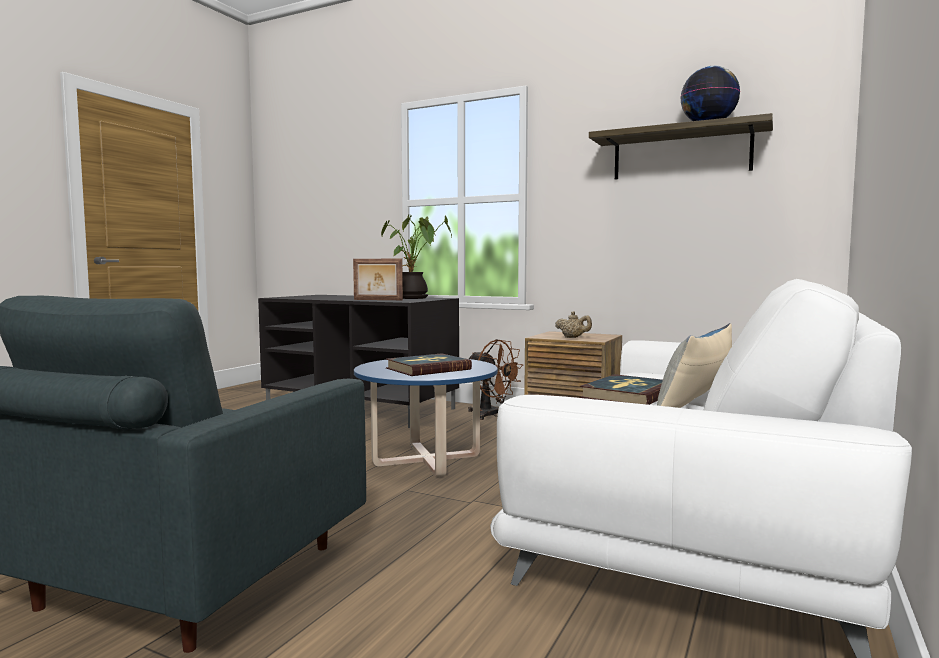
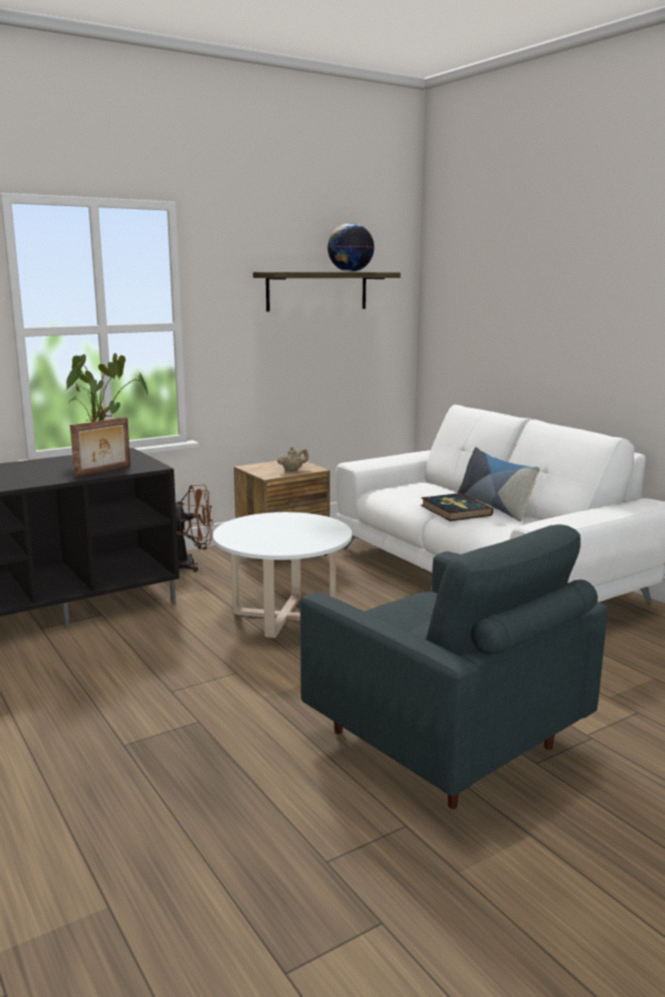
camera: 60 degrees left, 10 degrees up
(426, 460) = (283, 617): blue coffee table -> white coffee table
(427, 369) = (293, 532): book -> none

